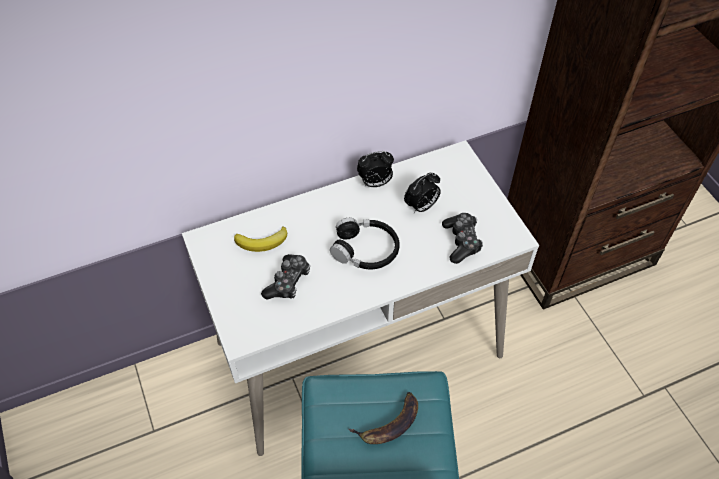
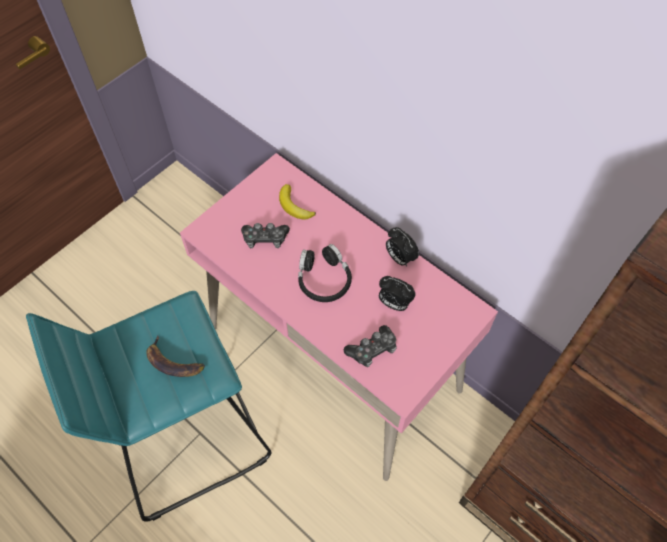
camera: 65 degrees right, 5 degrees up
(359, 349) = (334, 358): white desk -> pink desk

